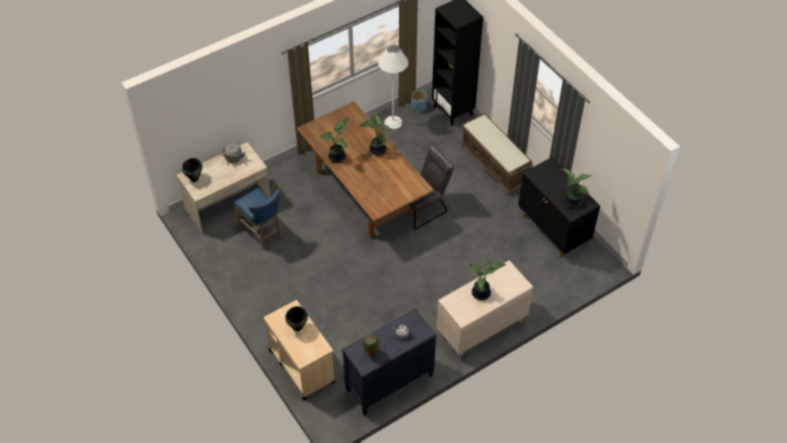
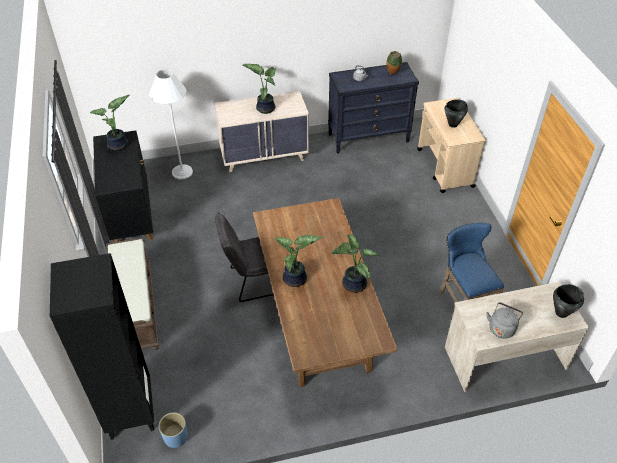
camera: 160 degrees left, 5 degrees down
(393, 123) = (229, 419): white floor lamp -> white floor lamp (182, 172)

